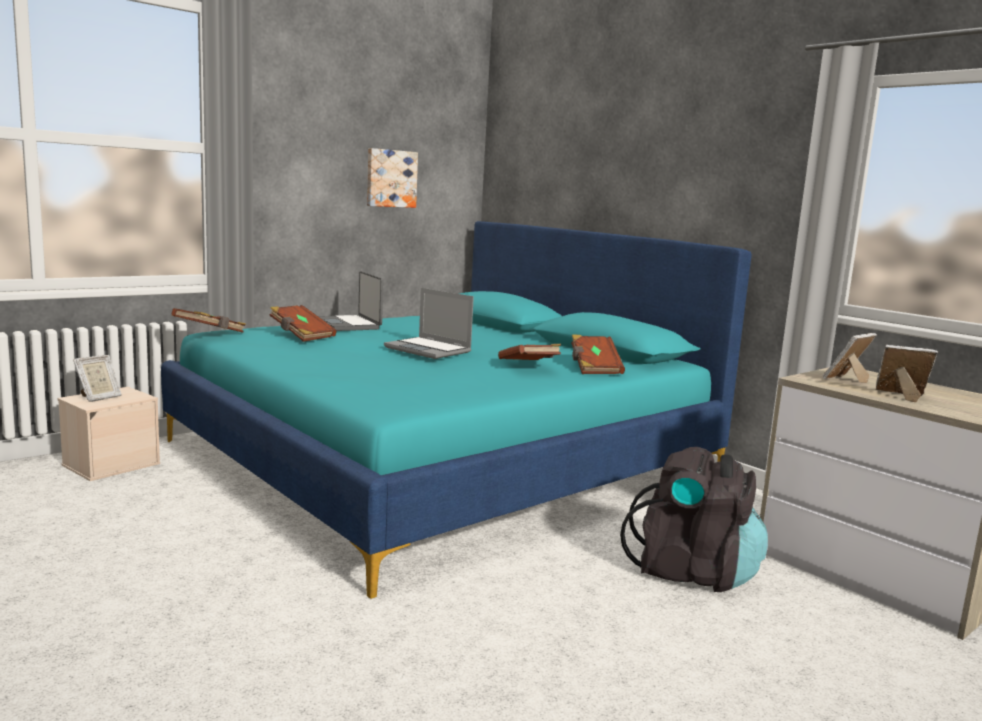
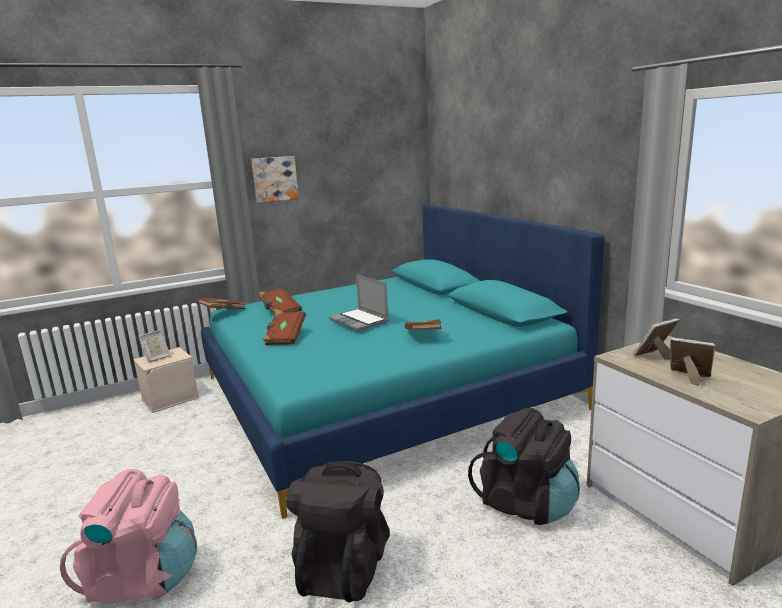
camera: 15 degrees right, 5 degrees up
(184, 676) = (143, 578): none -> pink backpack
(349, 324) = (322, 295): laptop -> none
(390, 178) = (354, 183): picture -> picture (274, 179)
(488, 646) = (344, 566): none -> black backpack
(594, 368) = (475, 333): brown book -> brown book (285, 337)

